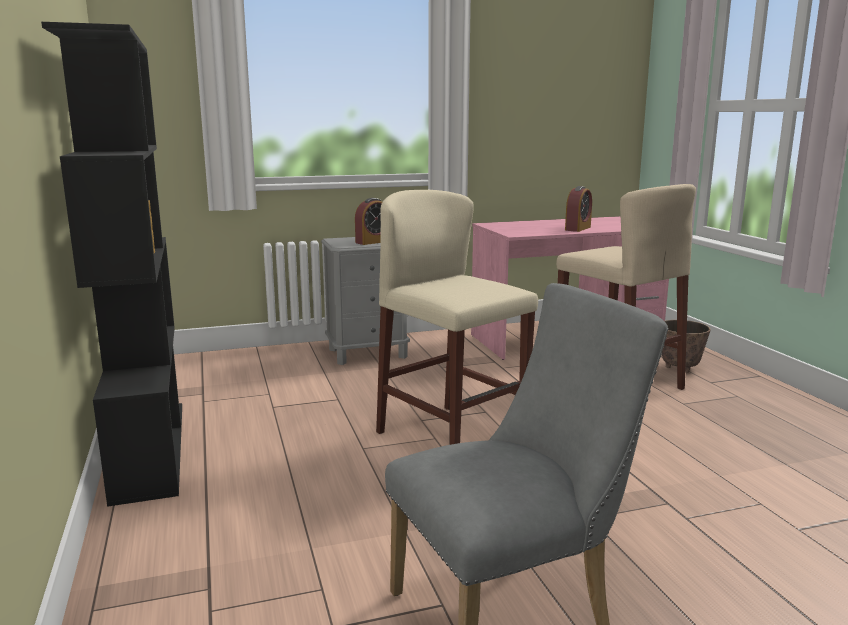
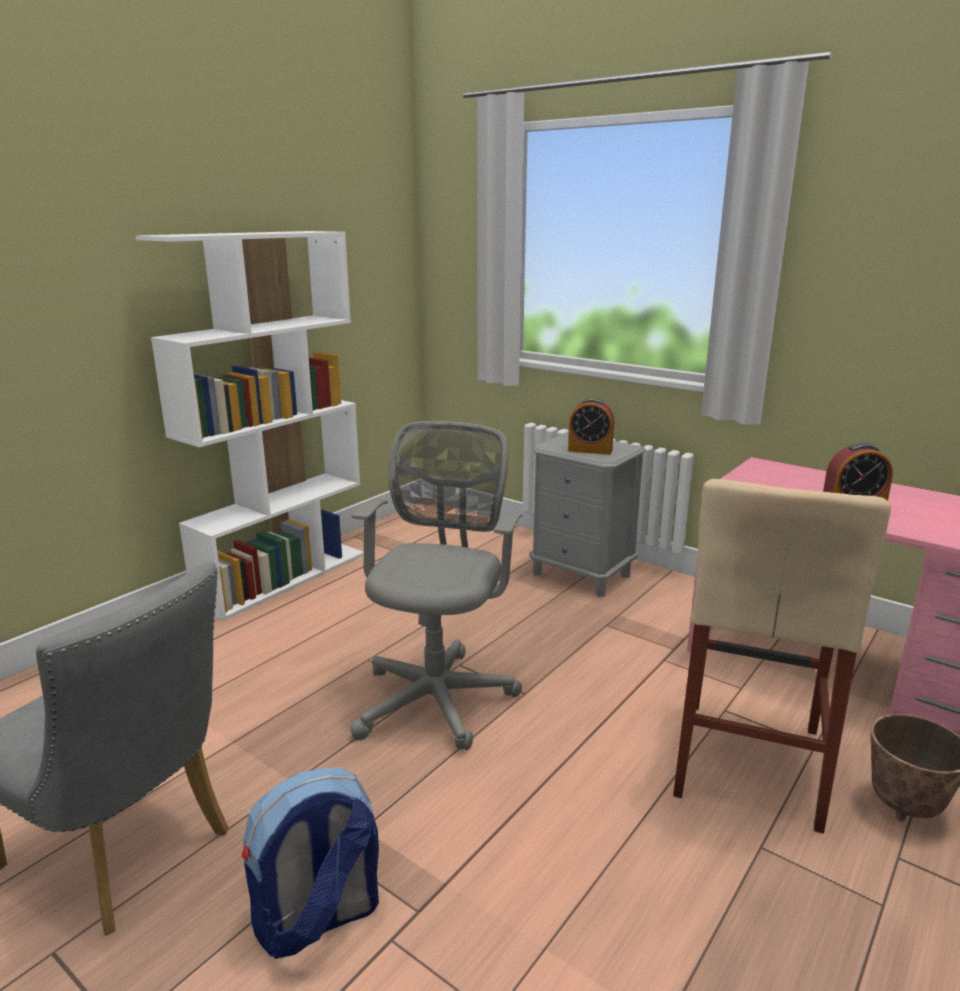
camera: 55 degrees right, 5 degrees up
(148, 448) = (283, 577): black bookcase -> white bookcase
(451, 437) = (438, 696): beige stool -> grey office chair
(652, 539) = (318, 919): none -> backpack

